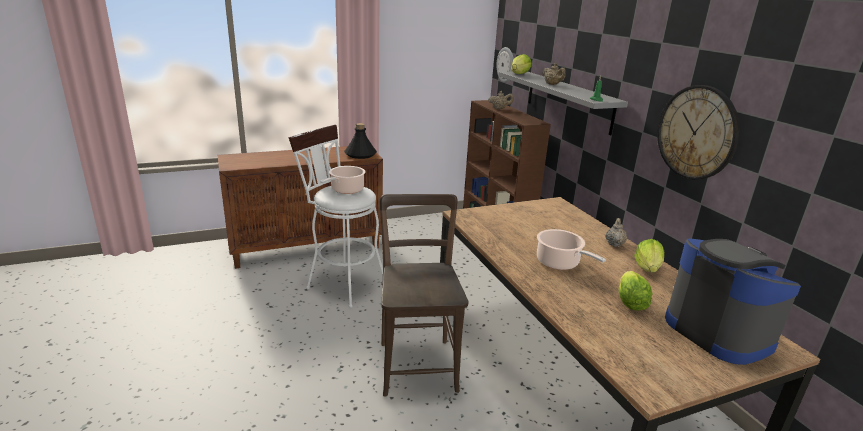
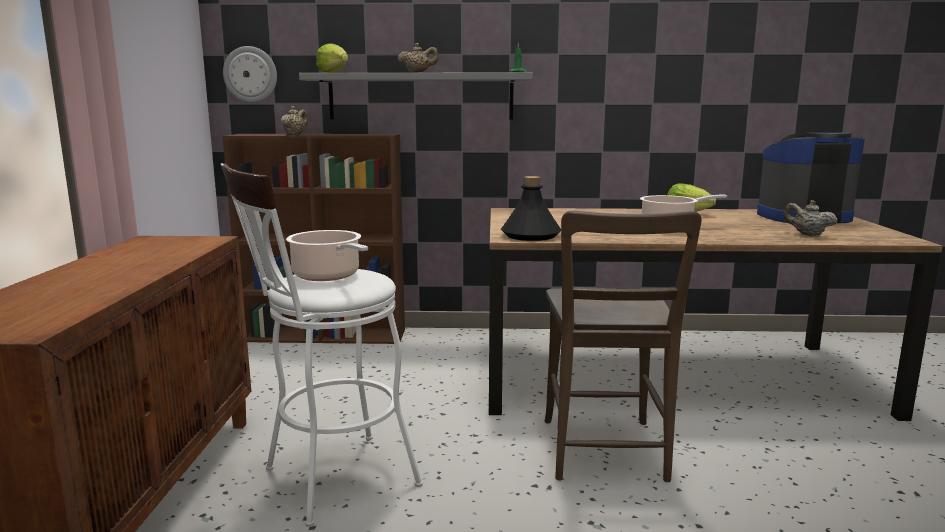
camera: 65 degrees left, 10 degrees down
(360, 154) = (188, 243): black bottle -> black bottle (530, 235)
(417, 362) = (604, 454): brown chair -> brown chair turned 105 degrees counterclockwise
(614, 244) = (629, 212): beige teapot -> beige teapot (807, 235)
(630, 302) = (756, 224): lettuce -> none
(697, 132) = (631, 84): wall clock -> none

